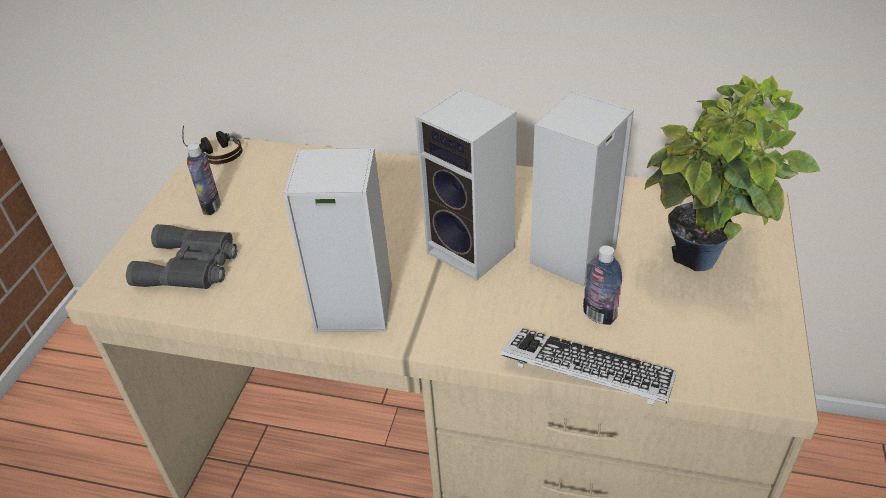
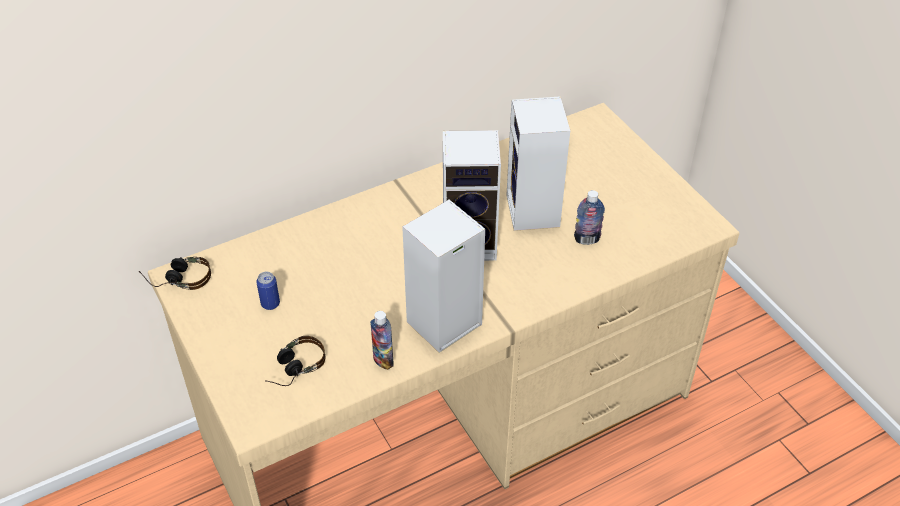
camera: 45 degrees left, 5 degrees up
(190, 266) = (293, 369): grey binoculars -> headphones
(211, 207) = (243, 320): bottle -> bottle (383, 360)
(246, 205) = (270, 304): none -> can
(586, 373) = (616, 276): keyboard -> none
(702, 266) = (607, 177): potted plant -> none

